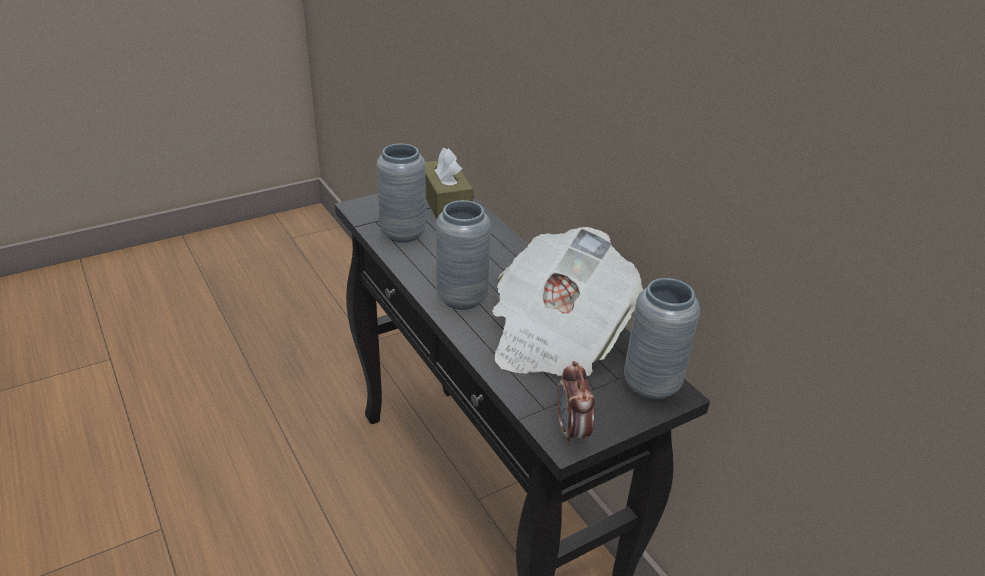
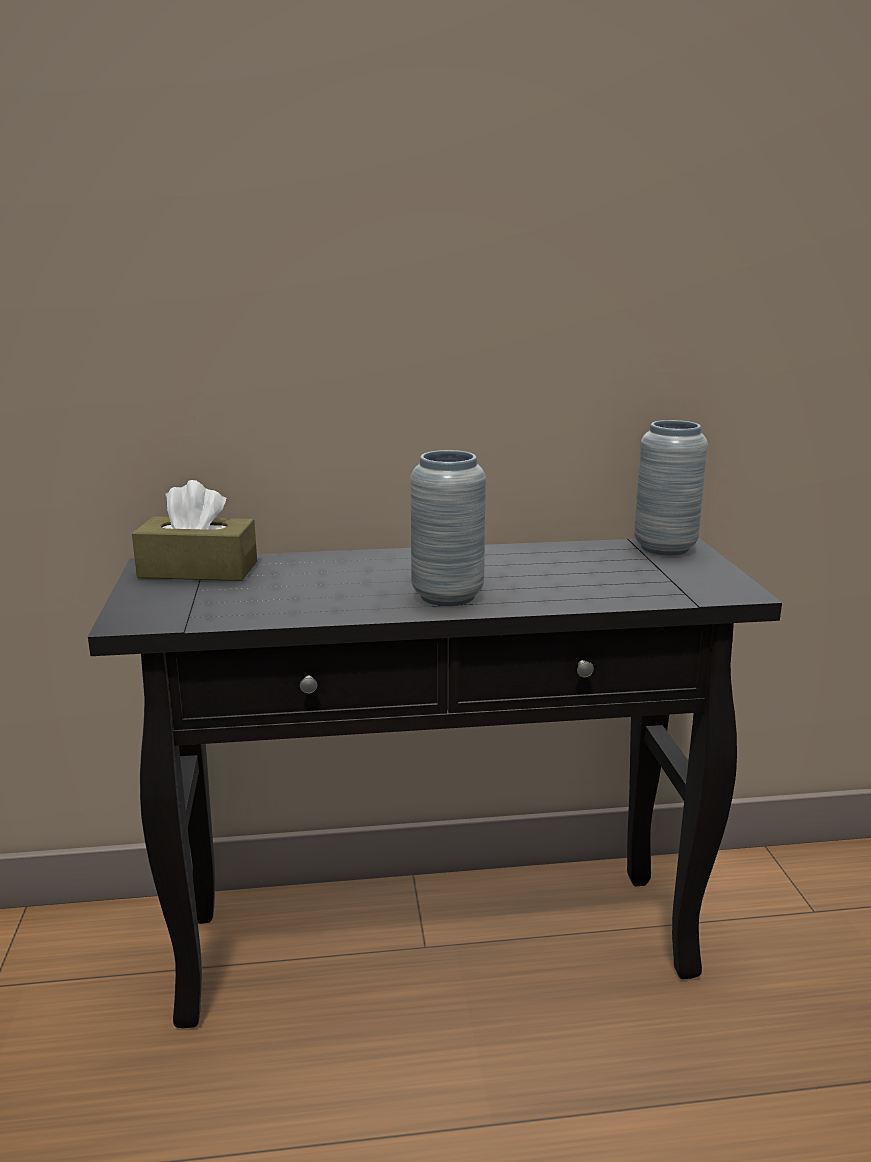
camera: 65 degrees left, 15 degrees down
(403, 233) = (249, 605): grey vase -> none
(556, 335) = (560, 567): newspaper -> none
(572, 431) = (726, 587): alarm clock -> none

